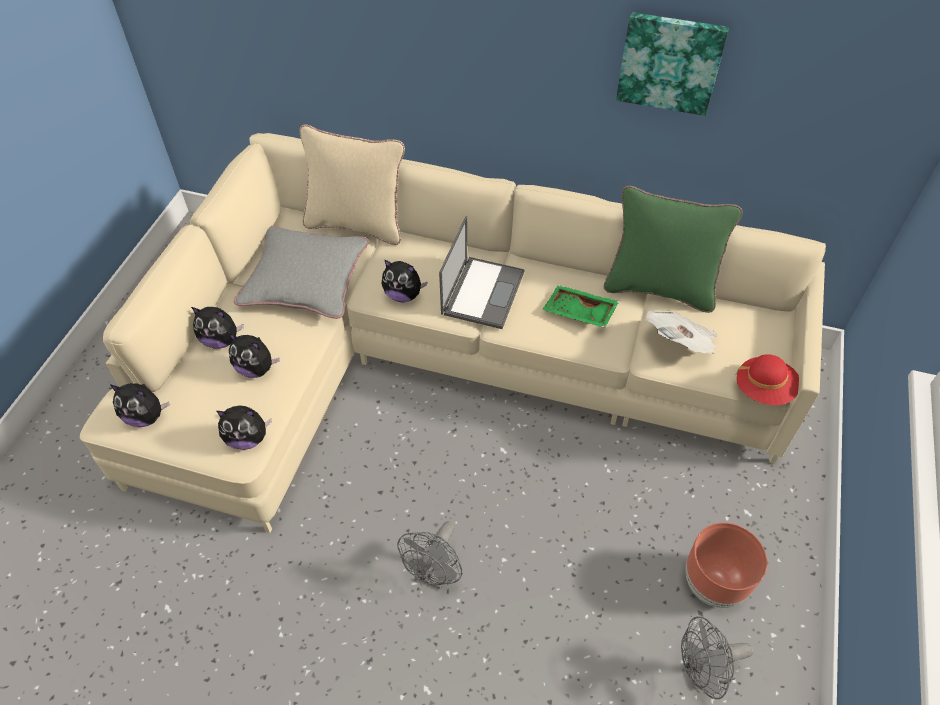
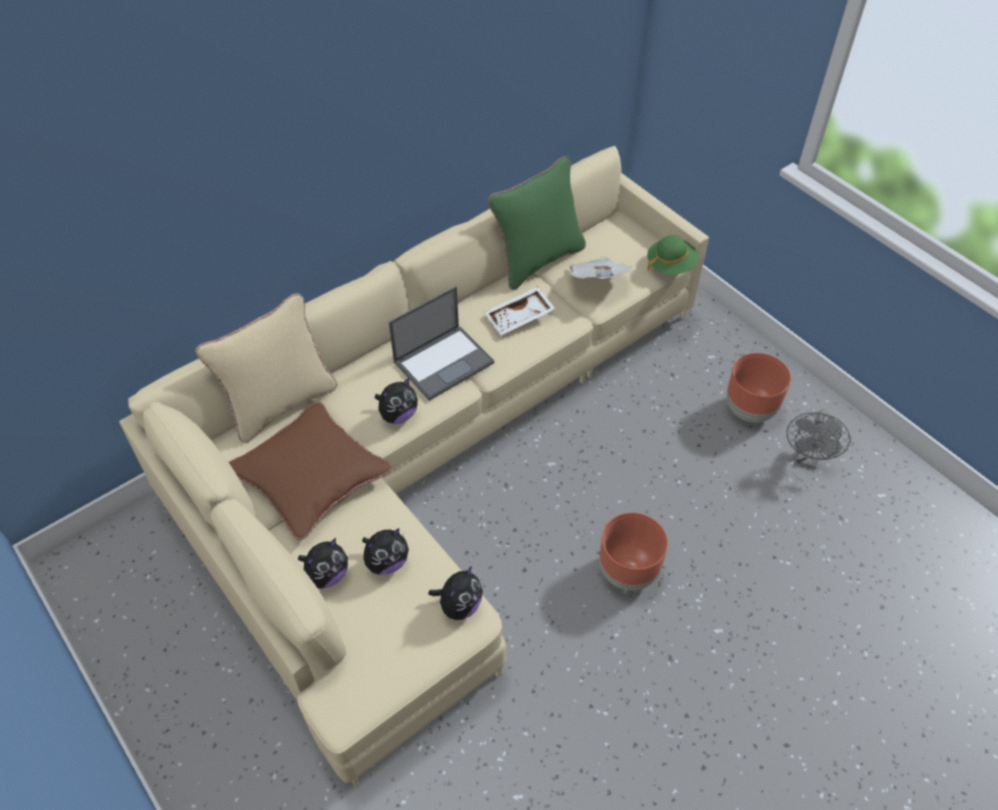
camera: 55 degrees left, 0 degrees up
(146, 417) = (367, 678): plush toy -> none
(305, 279) = (310, 475): grey pillow -> brown pillow
(436, 574) = (628, 571): grey fan -> brown planter
(483, 291) = (444, 361): laptop -> laptop turned 90 degrees clockwise
(579, 313) = (520, 318): green tray -> white tray
(670, 62) = (471, 80): picture -> none
(764, 389) = (671, 265): red hat -> green hat

